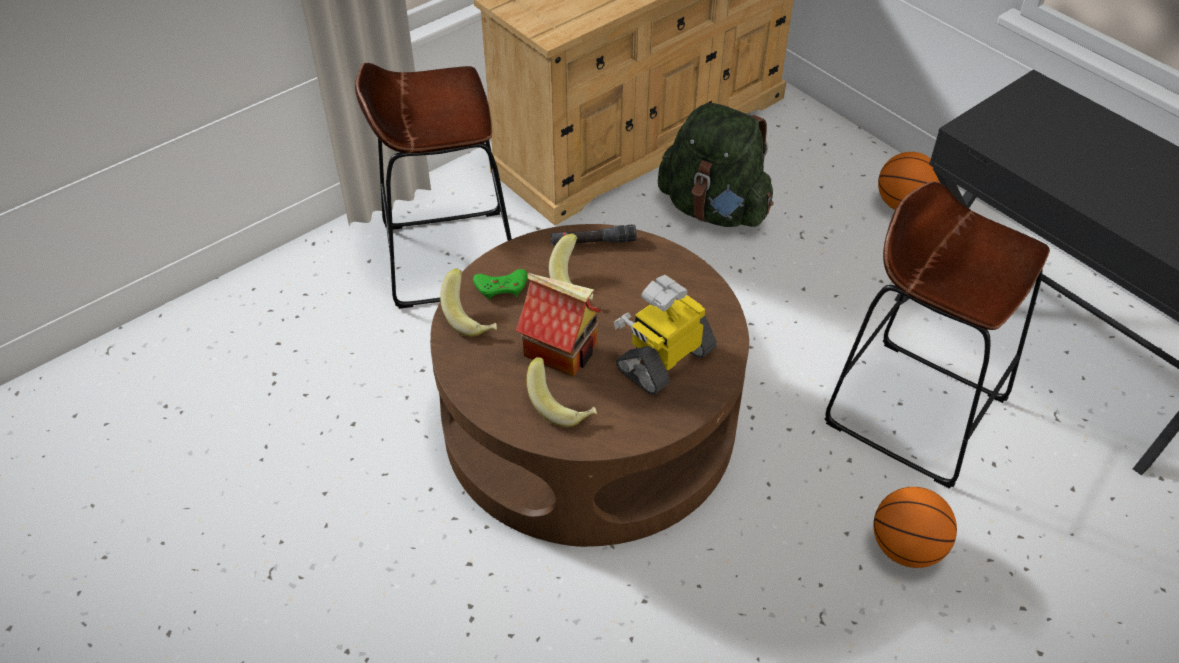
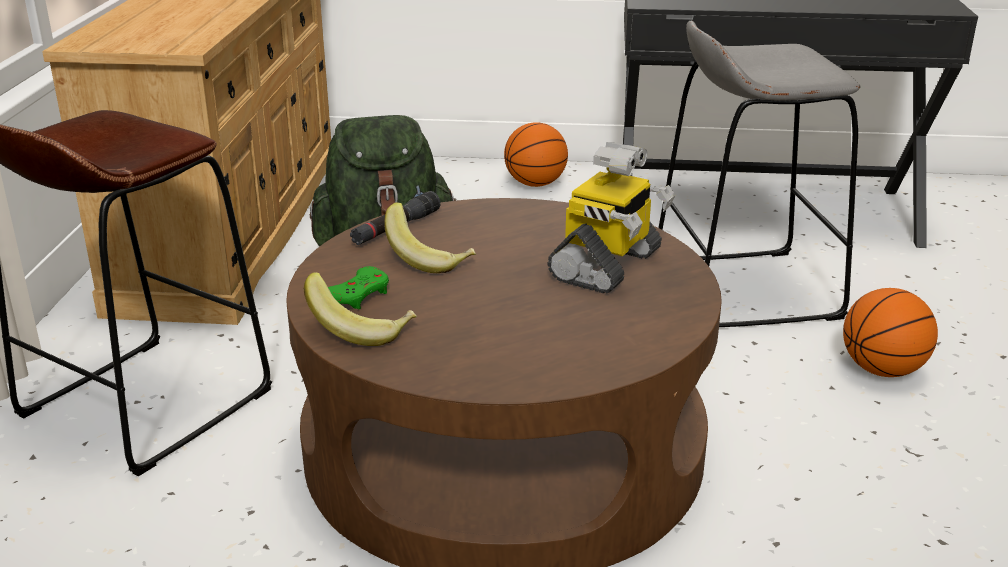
camera: 45 degrees left, 20 degrees down
(561, 405) = (577, 341): banana -> none
(562, 349) = (502, 306): toy house -> none
(664, 359) = (607, 266): toy robot -> toy robot turned 150 degrees counterclockwise
(915, 410) = (744, 289): brown stool -> grey stool

